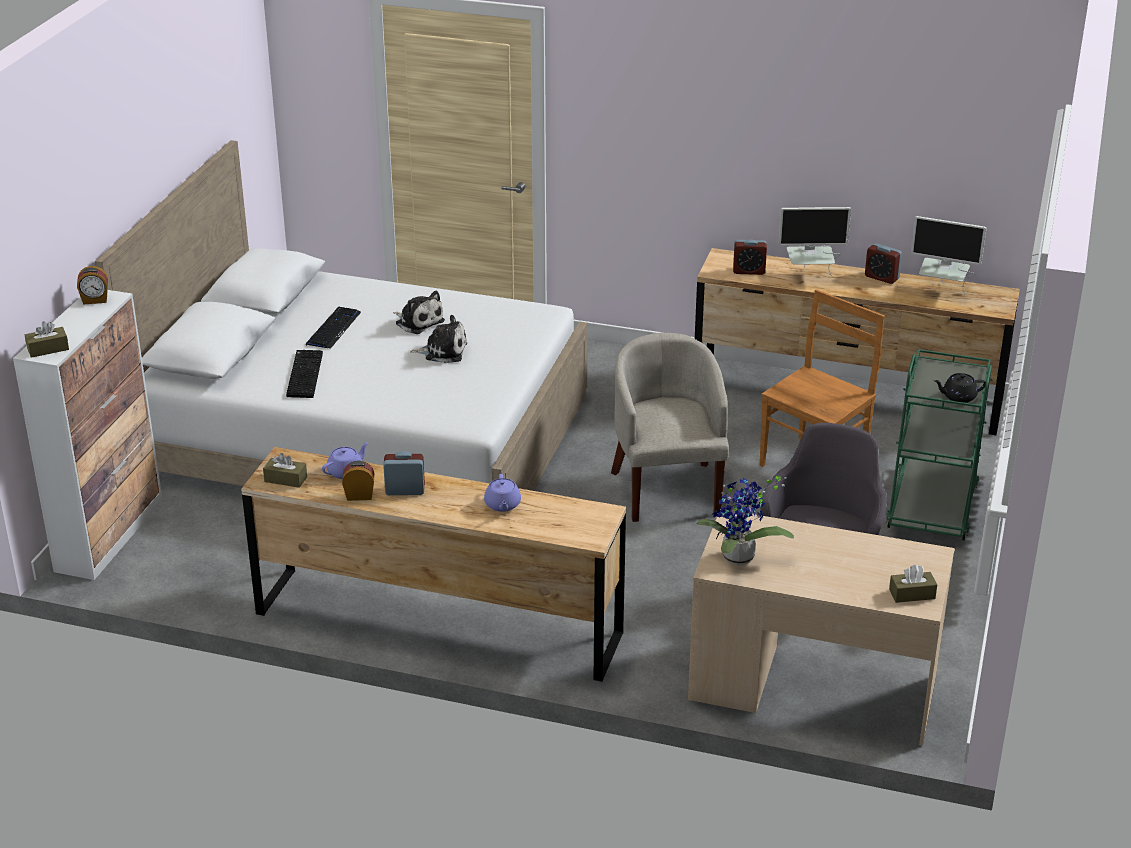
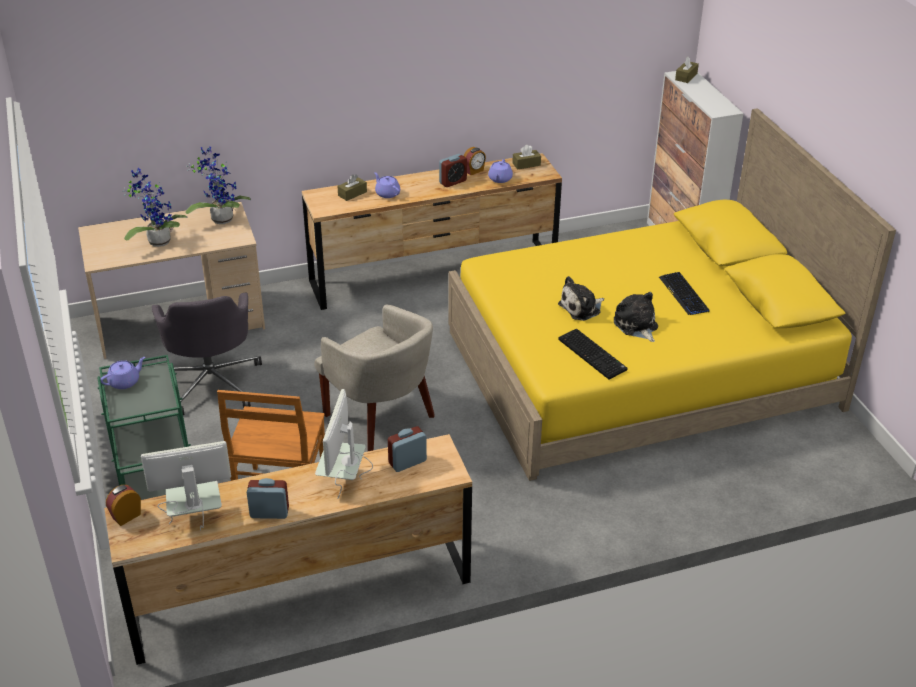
camera: 145 degrees right, 5 degrees up
(95, 300) = (722, 107): alarm clock -> alarm clock (126, 516)
(303, 374) = (644, 253): keyboard -> keyboard (593, 355)
(366, 435) = (641, 369): white bed -> yellow bed
(418, 322) = (636, 326): plush toy -> plush toy turned 60 degrees clockwise
(809, 276) = (343, 481): monitor -> monitor turned 45 degrees counterclockwise
(841, 557) = (157, 240): none -> potted plant
(912, 594) = (101, 235): brown tissue box -> brown tissue box (352, 194)
(958, 397) = (125, 382): black teapot -> purple teapot

